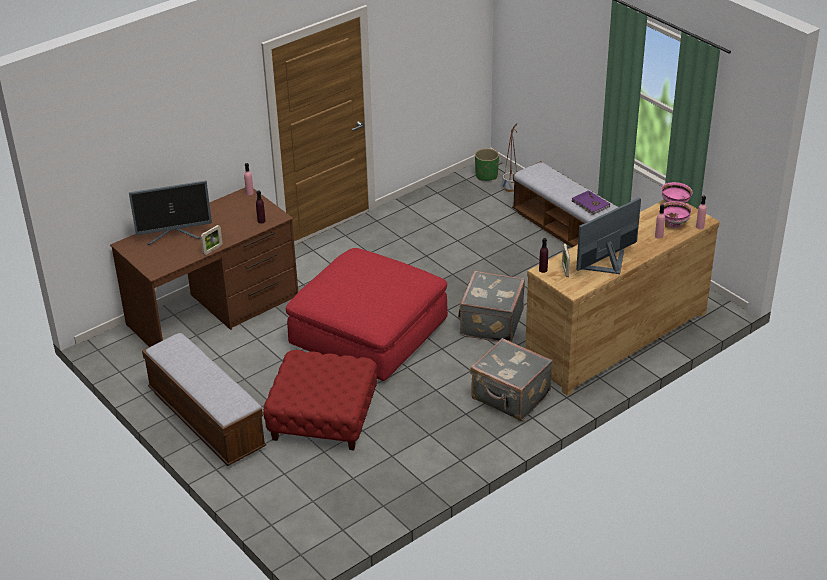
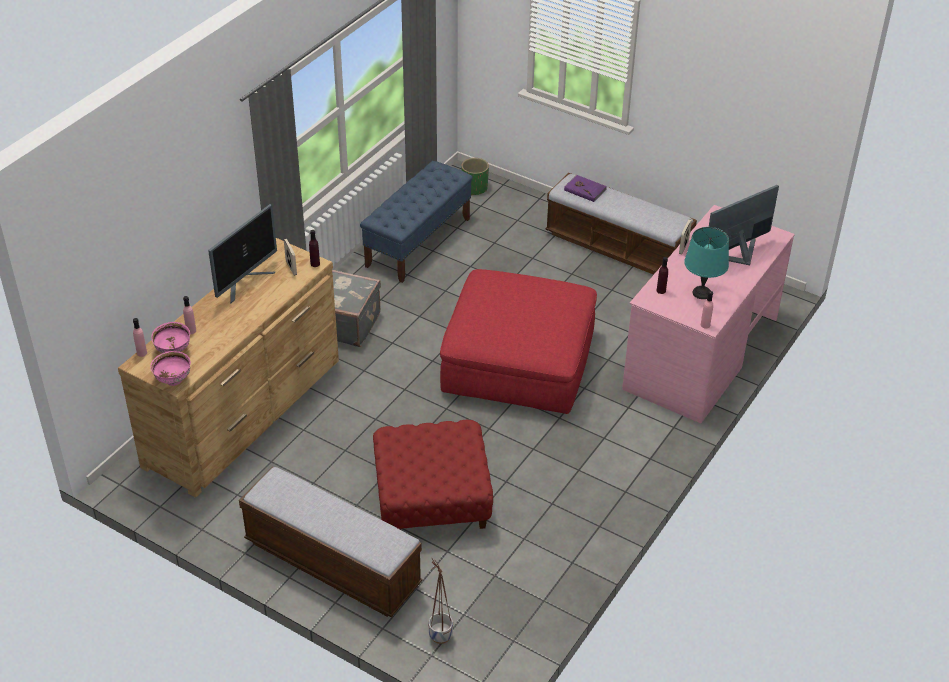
camera: 160 degrees right, 5 degrees up
(214, 311) = (700, 353): brown desk -> pink desk
(231, 214) = (701, 292): none -> turquoise table lamp
(323, 417) = (513, 270): red ottoman -> red ottoman (432, 497)
(402, 469) = (418, 242): none -> blue bench
(486, 176) = (486, 656): green planter -> green planter (474, 188)
(490, 323) = (391, 401): grey suitcase -> none
(590, 204) = (296, 496): purple book -> purple book (585, 189)

